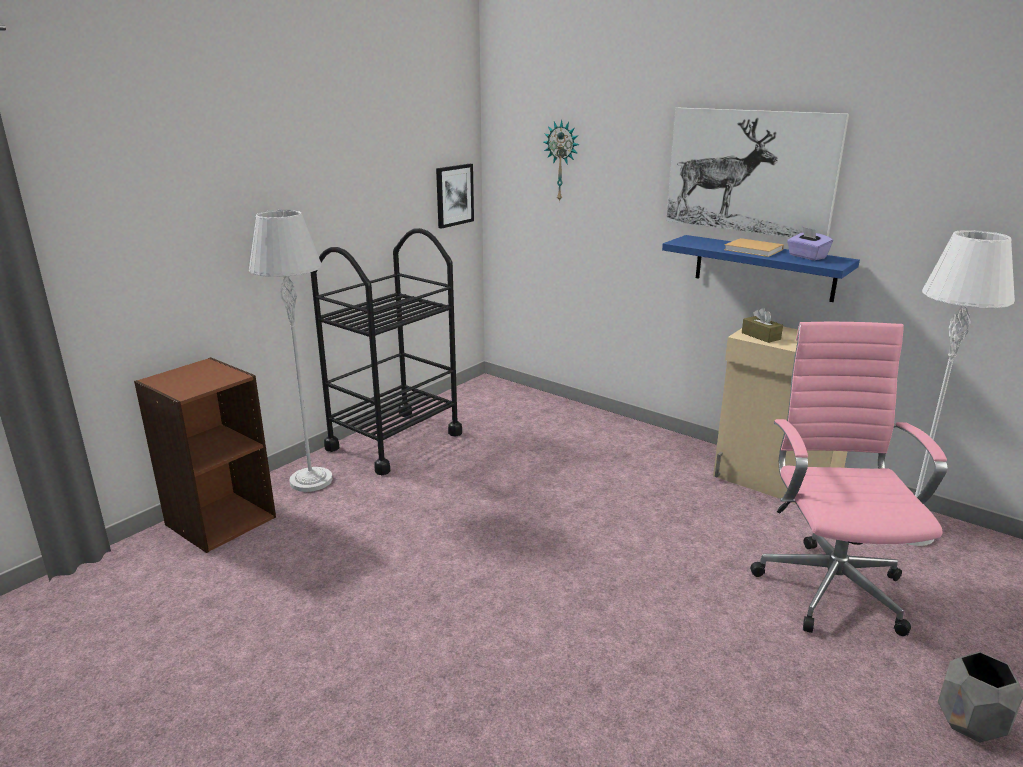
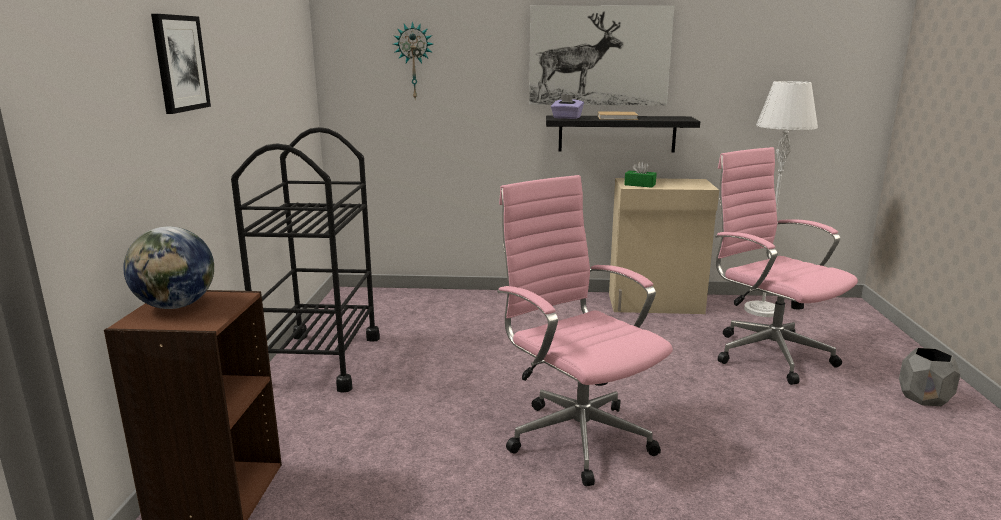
camera: 35 degrees left, 5 degrees down
(193, 373) = (176, 306): none -> globe
(311, 480) = (276, 420): grey floor lamp -> none
(454, 195) = (304, 101): picture -> picture (180, 63)
(502, 585) = (575, 435): none -> pink office chair
(761, 336) = (640, 185): brown tissue box -> green tissue box
(764, 268) = (617, 134): blue shelf -> black shelf
(807, 256) = (659, 117): purple tissue box -> purple tissue box (566, 118)

